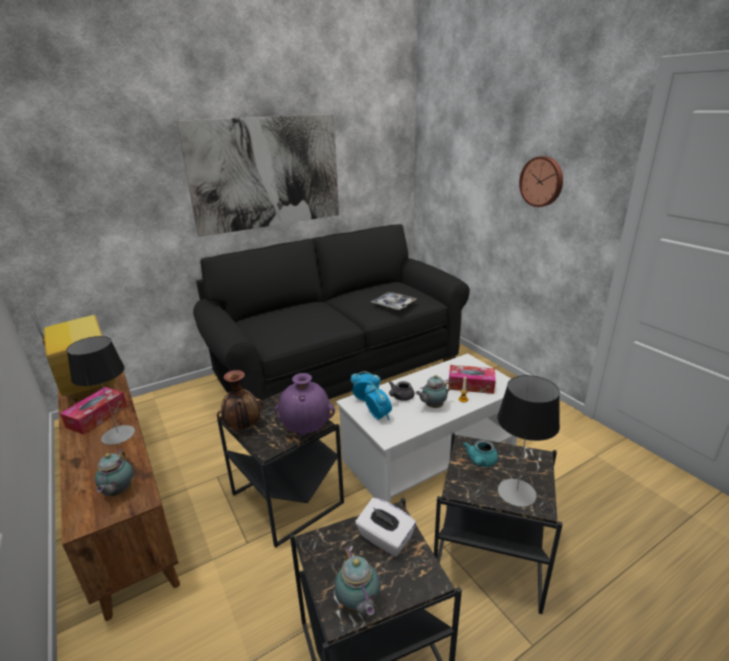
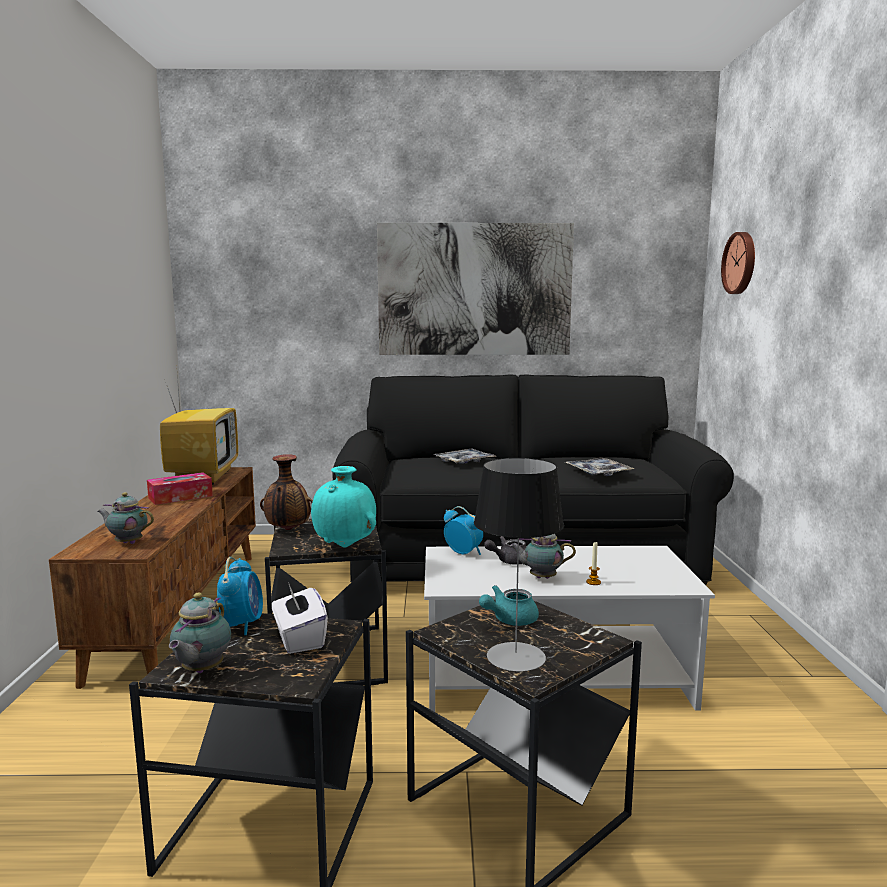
camera: 30 degrees right, 15 degrees down
(118, 435) = (179, 511): table lamp -> none
(118, 492) = (127, 543): teapot -> teapot turned 75 degrees clockwise
(298, 314) = (464, 462): none -> tray
(307, 430) = (345, 546): purple vase -> turquoise vase
(378, 416) = (457, 569): alarm clock -> alarm clock (242, 625)
(471, 385) = (625, 573): tissue box -> none
(542, 181) = (833, 291): wall clock -> wall clock (741, 263)

